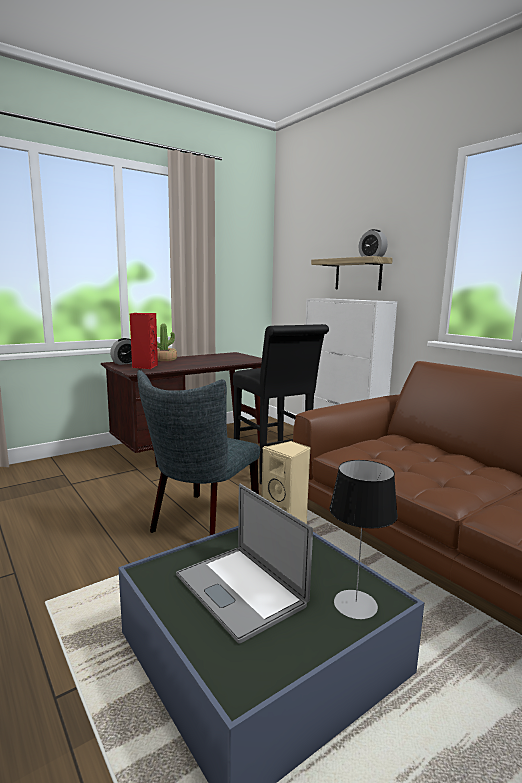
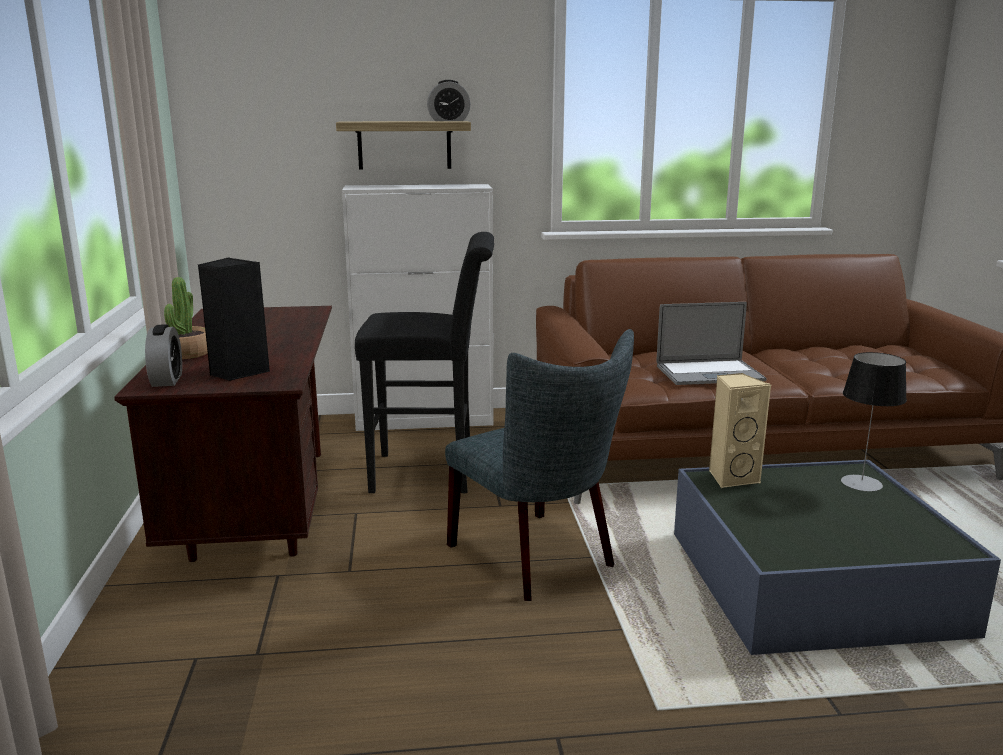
camera: 60 degrees left, 5 degrees up
(144, 367) = (237, 372): red speaker -> black speaker
(240, 590) = (824, 522): laptop -> laptop (709, 373)

